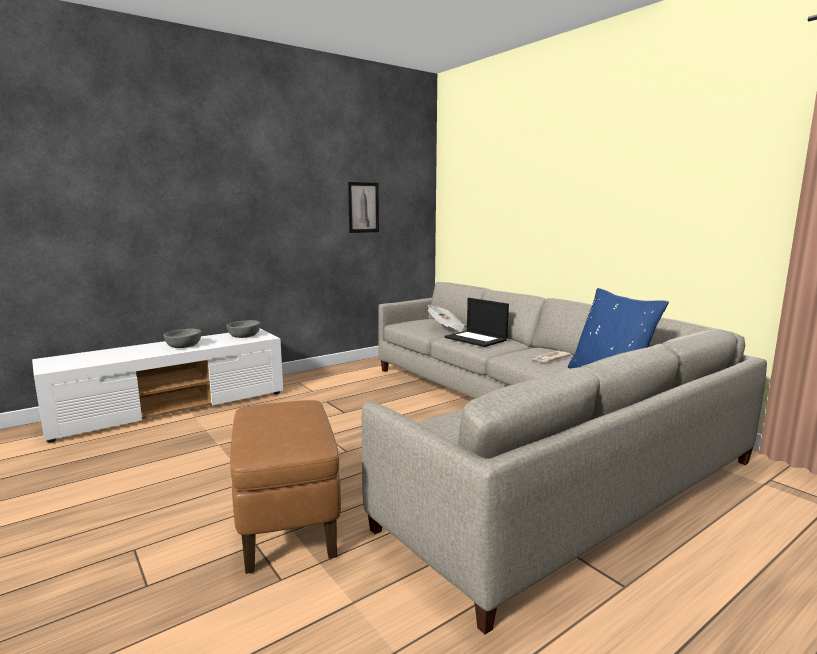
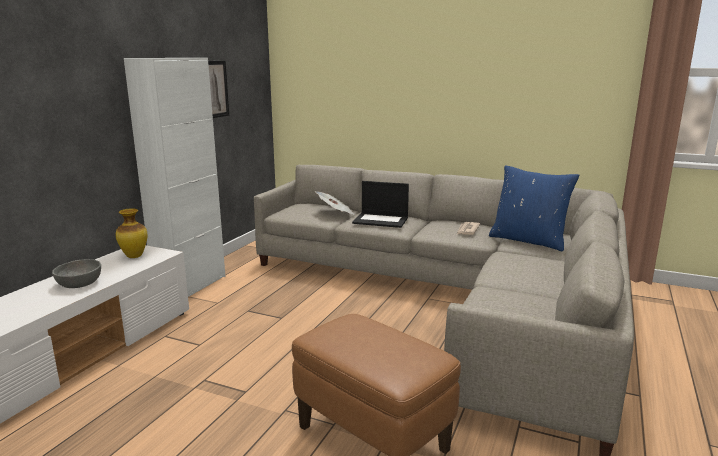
camera: 30 degrees left, 5 degrees up
(244, 336) = (134, 256): grey bowl -> vase
(309, 376) = (191, 286): none -> white cabinet

